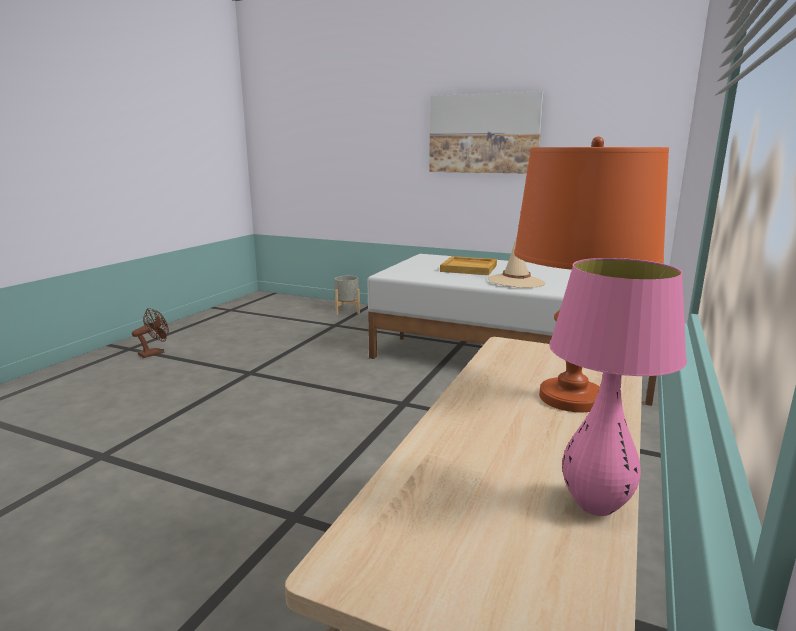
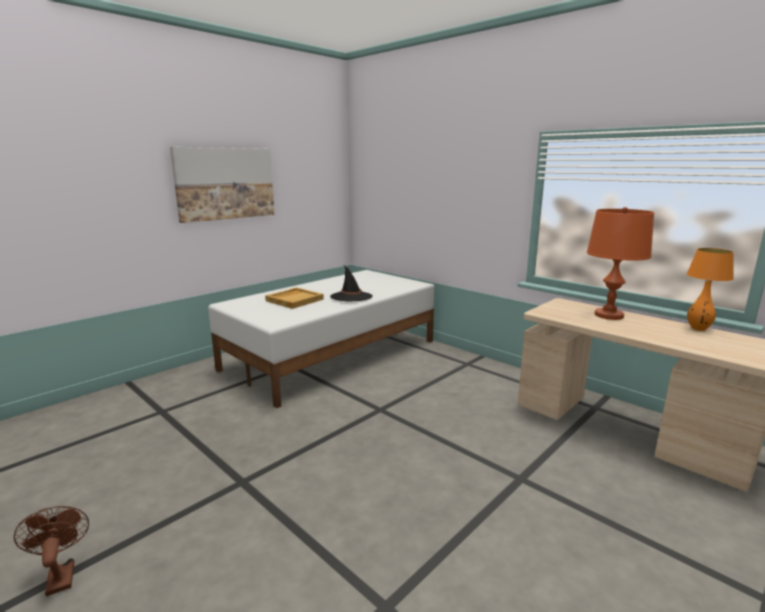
camera: 70 degrees left, 0 degrees up
(347, 311) = (126, 397): grey planter -> none
(516, 282) = (351, 297): beige hat -> black hat
(594, 506) = (698, 329): pink table lamp -> orange table lamp

